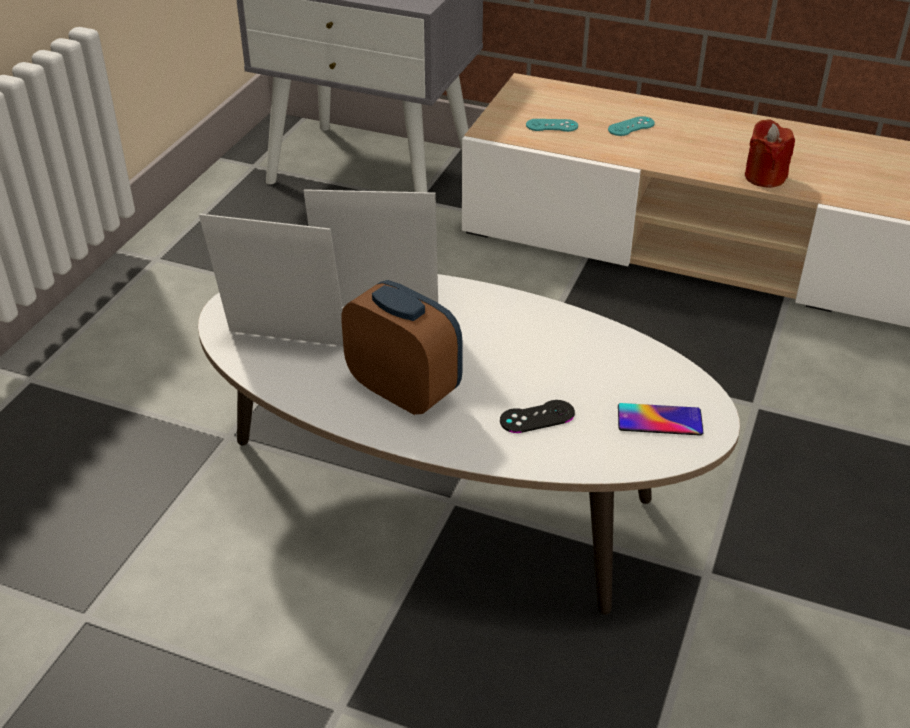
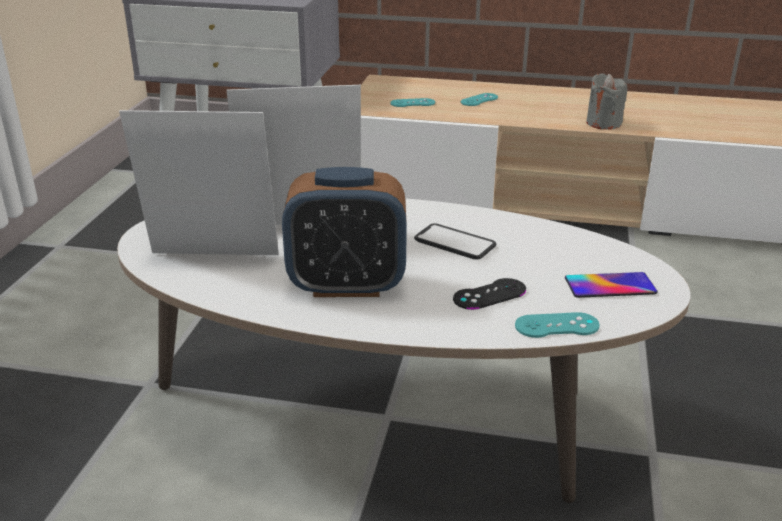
camera: 10 degrees left, 10 degrees down
(404, 391) = (347, 285): alarm clock -> alarm clock turned 150 degrees clockwise
(524, 349) = (454, 243): none -> phone
(588, 461) = (557, 326): none -> turquoise game controller
(764, 177) = (603, 123): red candle -> grey candle

